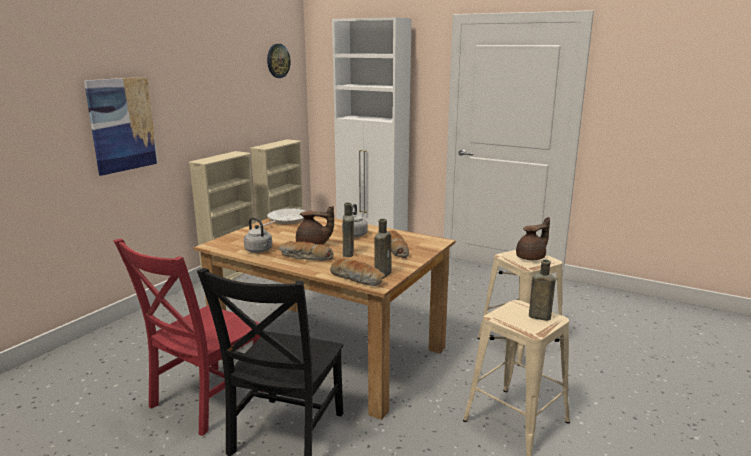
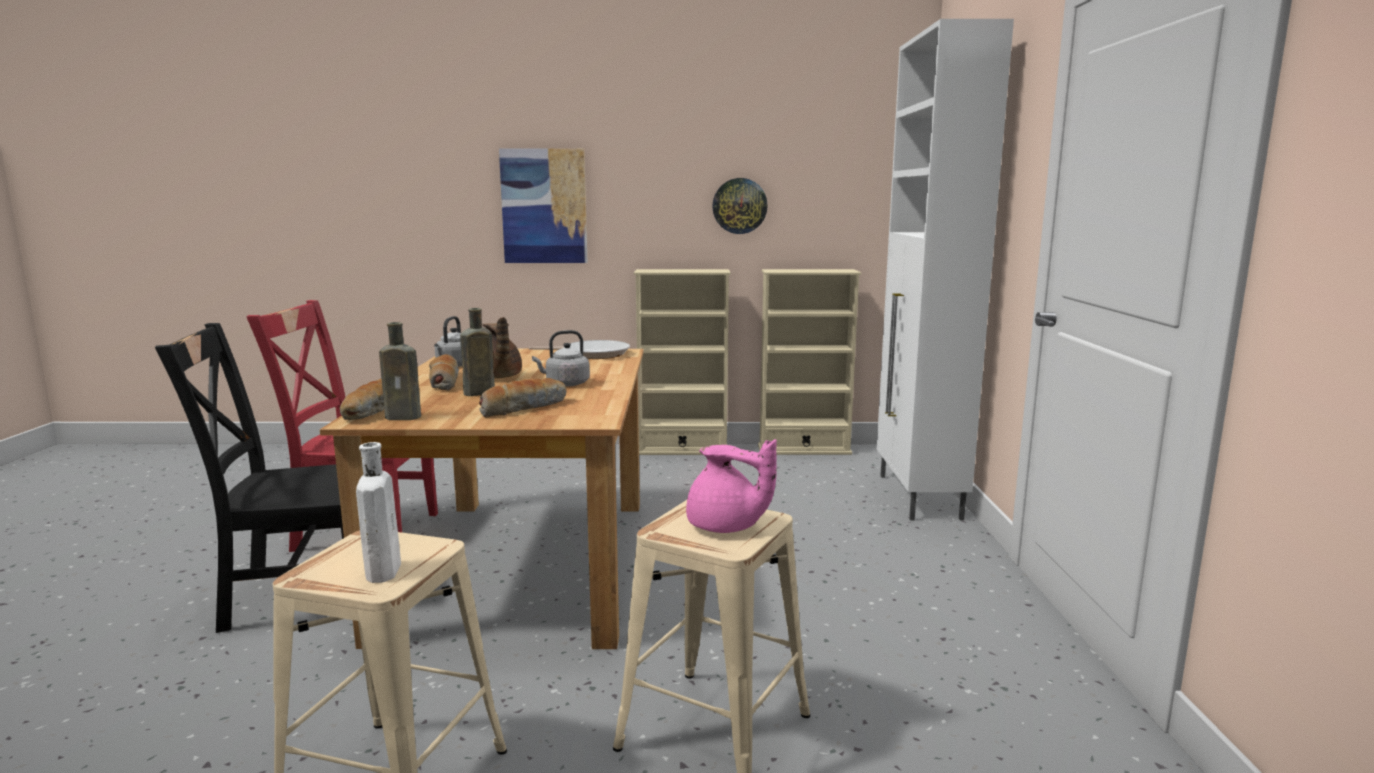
camera: 60 degrees right, 5 degrees down
(278, 61) = (852, 135): wall clock -> wall clock (739, 206)
(532, 257) = (726, 527): brown teapot -> pink teapot
(538, 316) = (384, 570): brown bottle -> white bottle

